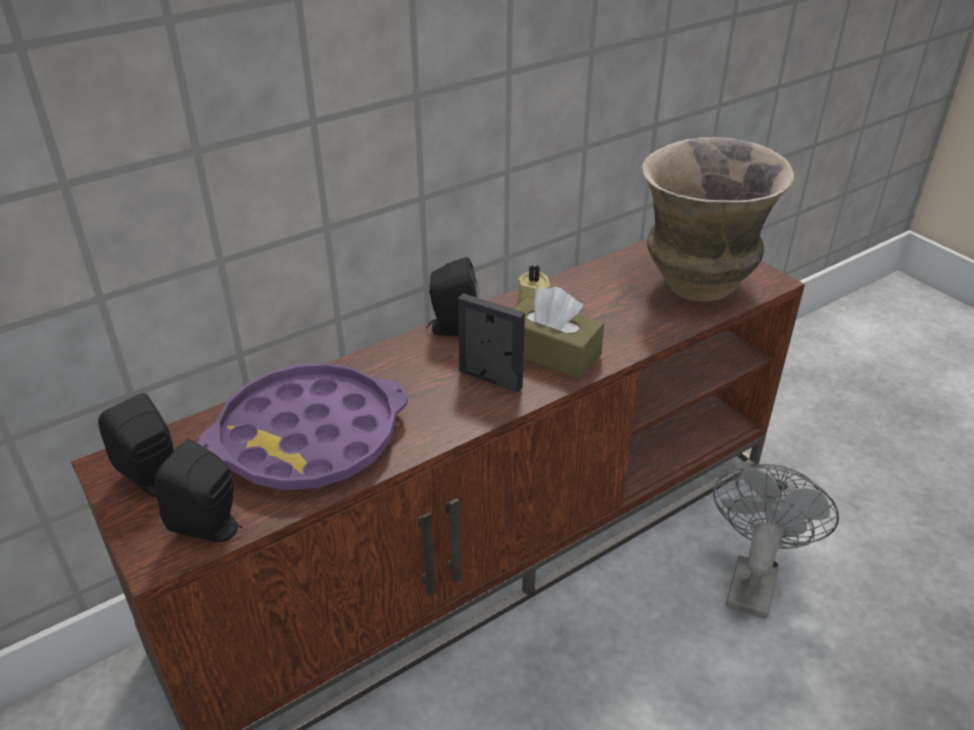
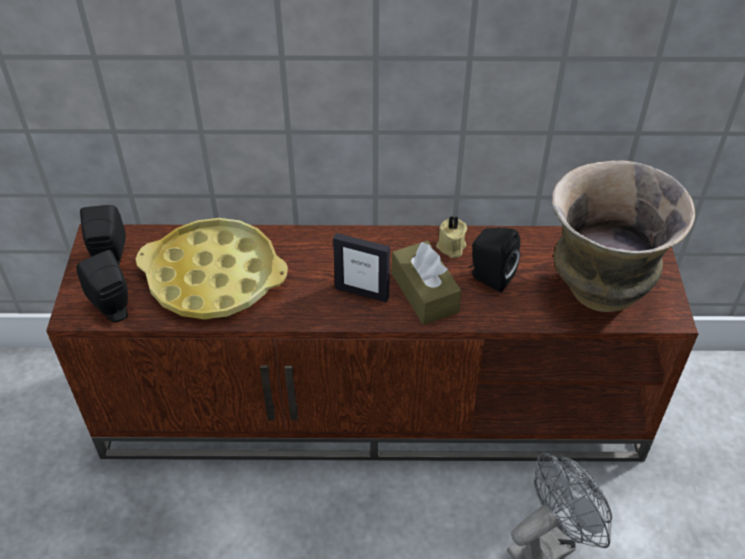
camera: 35 degrees right, 10 degrees up
(309, 438) = (214, 277): purple tray -> yellow tray
(452, 329) = (375, 238): black speaker -> black speaker (489, 277)
(490, 379) = (362, 292): picture frame -> picture frame turned 135 degrees clockwise

